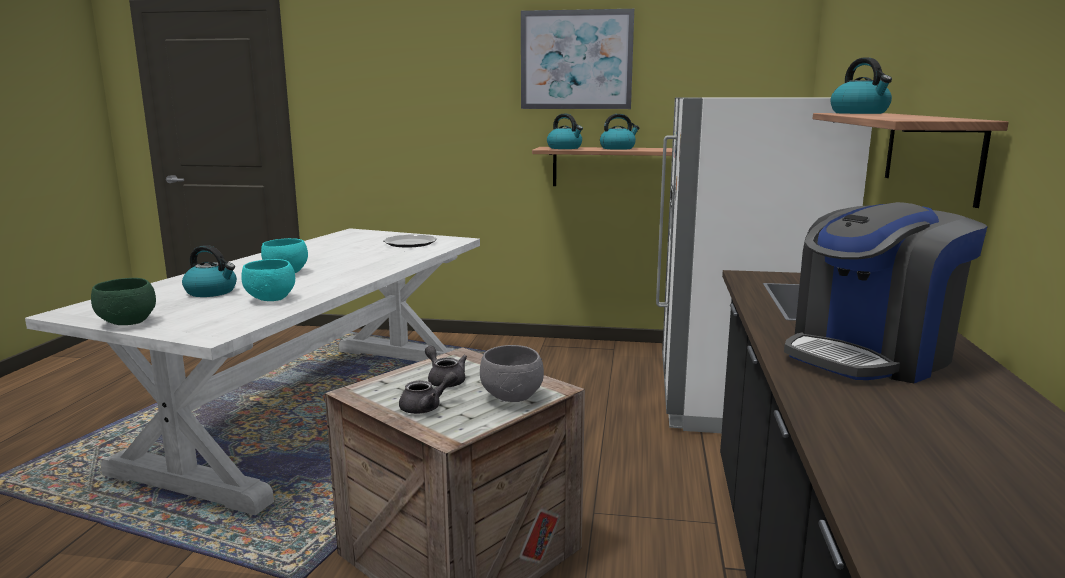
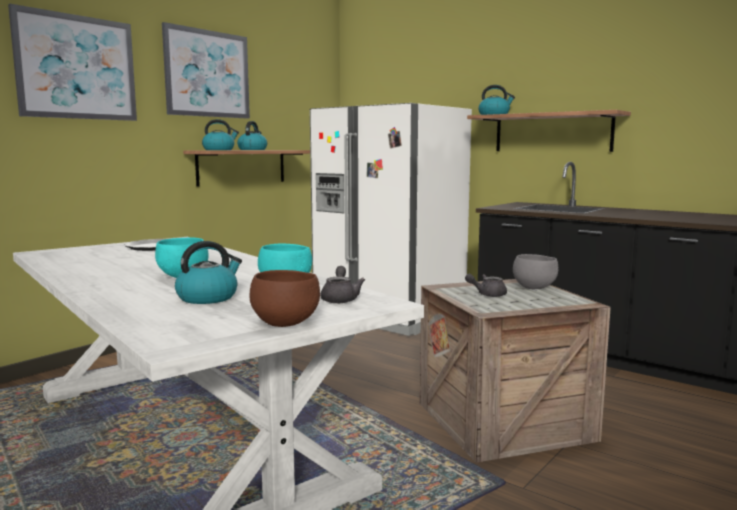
camera: 60 degrees left, 5 degrees down
(129, 323) = (286, 323): green bowl -> brown bowl
(427, 407) = (534, 302): grey teapot -> grey teapot (340, 299)
(432, 69) = (77, 67): none -> picture
(870, 355) = (646, 214): coffee machine -> none

